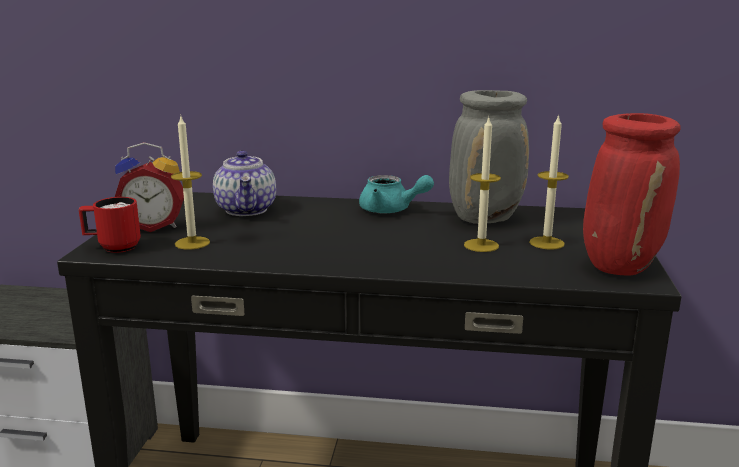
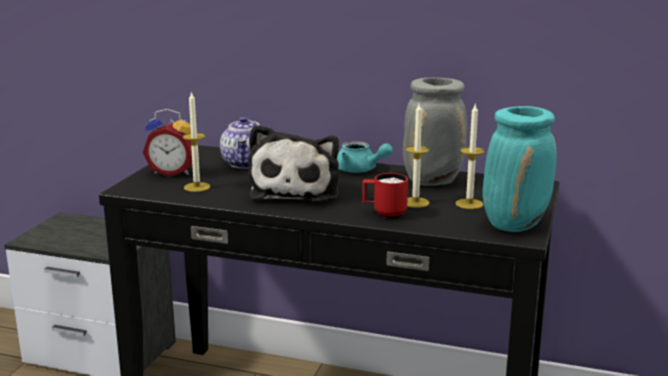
camera: 10 degrees right, 0 degrees up
(113, 247) = (139, 186): red mug -> red mug (384, 213)
(324, 238) = (296, 189): none -> plush toy
(620, 265) = (514, 224): red vase -> turquoise vase

